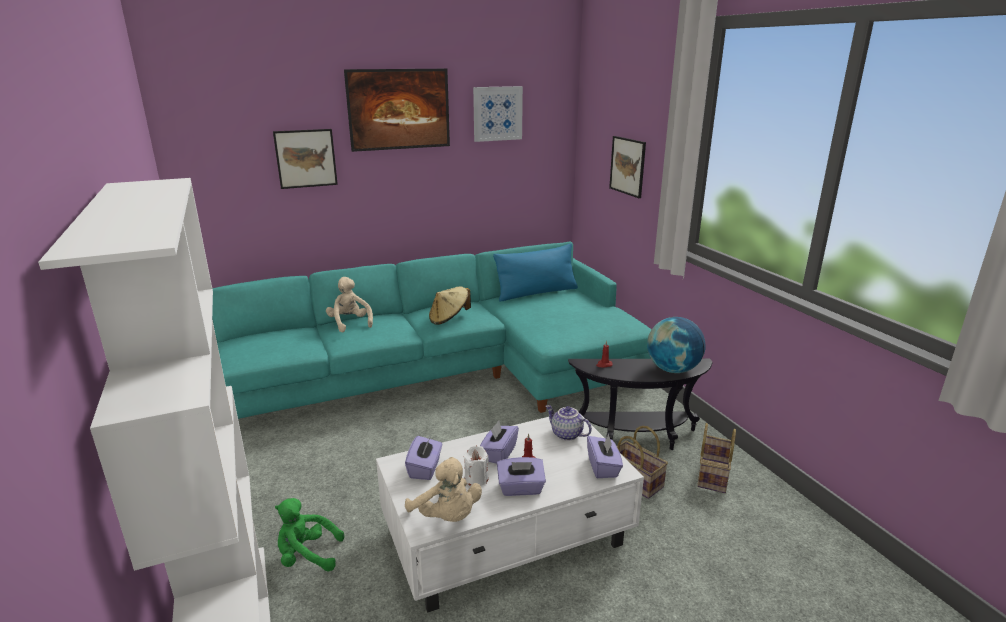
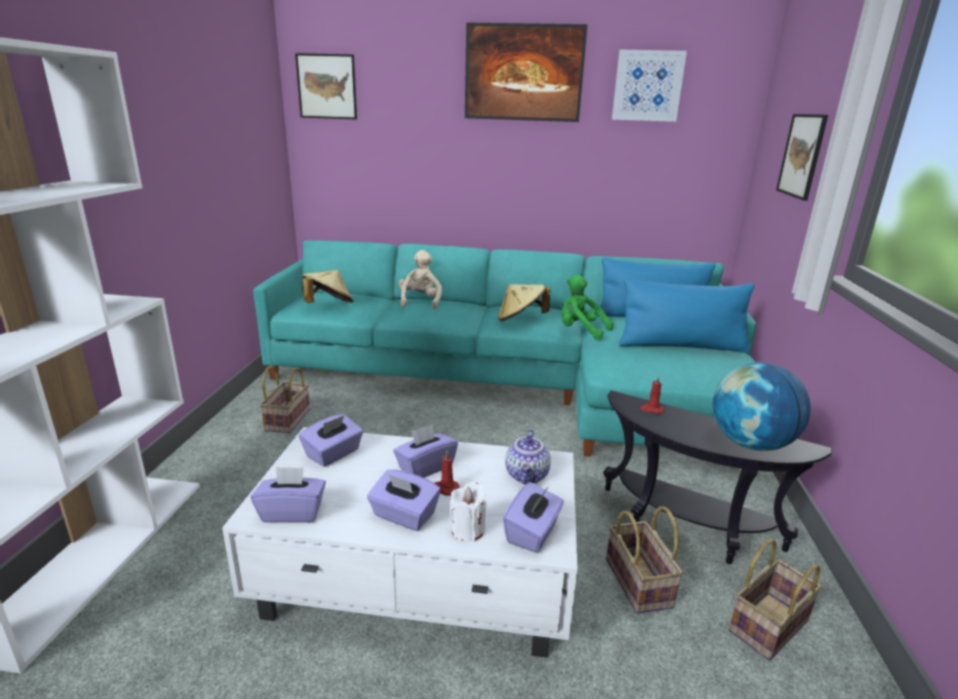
camera: 30 degrees right, 0 degrees up
(271, 348) = (328, 305): none -> beige hat
(280, 466) = (287, 419): none -> basket
(306, 158) = (417, 121): picture -> picture (327, 86)
(307, 556) = (223, 508): green plush toy -> green plush toy (580, 331)
(447, 517) = (292, 512): beige plush toy -> purple tissue box
(476, 479) = (370, 484): white candle -> white candle (468, 530)
(566, 434) = (528, 476): teapot -> teapot turned 150 degrees counterclockwise
(577, 312) = (681, 346): none -> blue pillow

